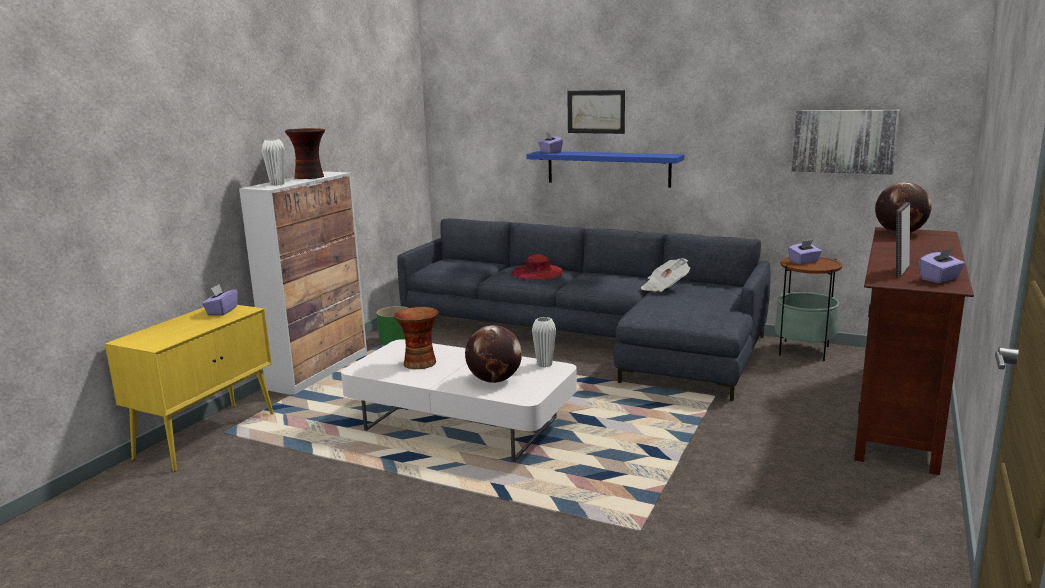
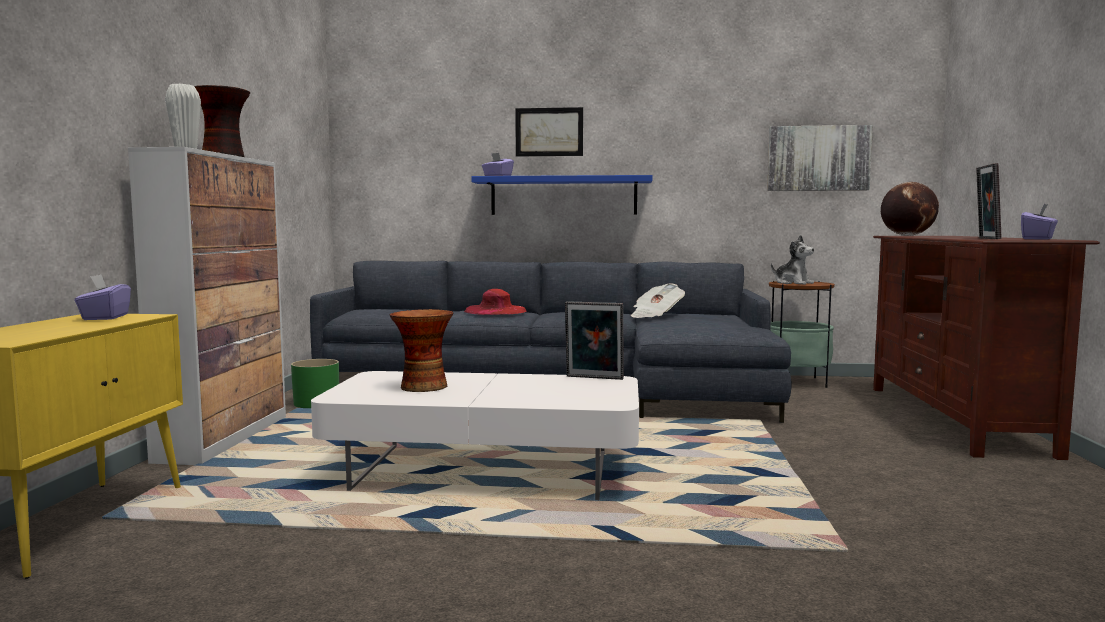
camera: 20 degrees left, 10 degrees down
(494, 380) = (548, 393): globe -> none
(544, 364) = (594, 378): white vase -> picture frame
(804, 262) = (793, 283): purple tissue box -> plush toy

